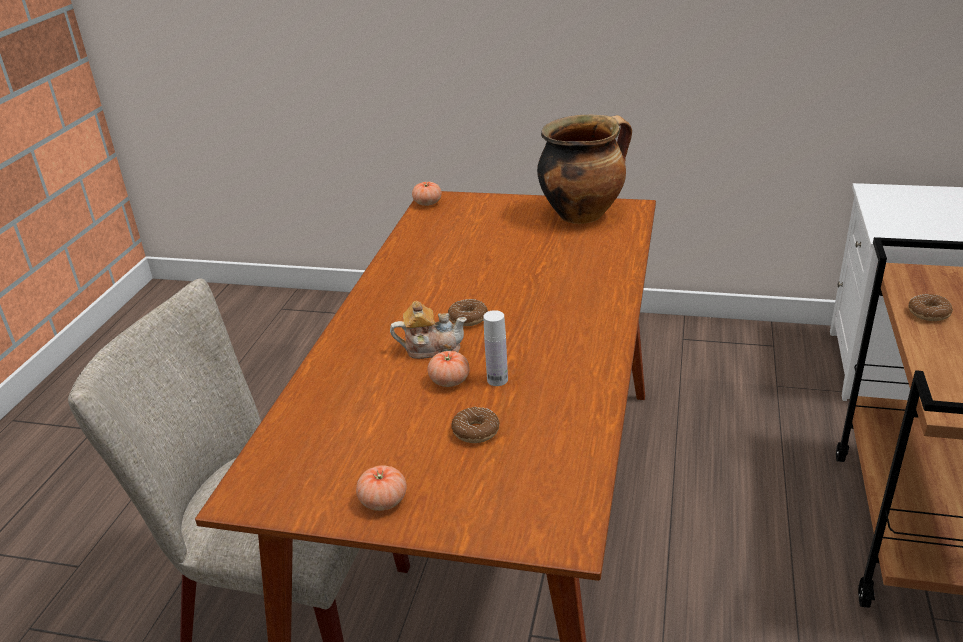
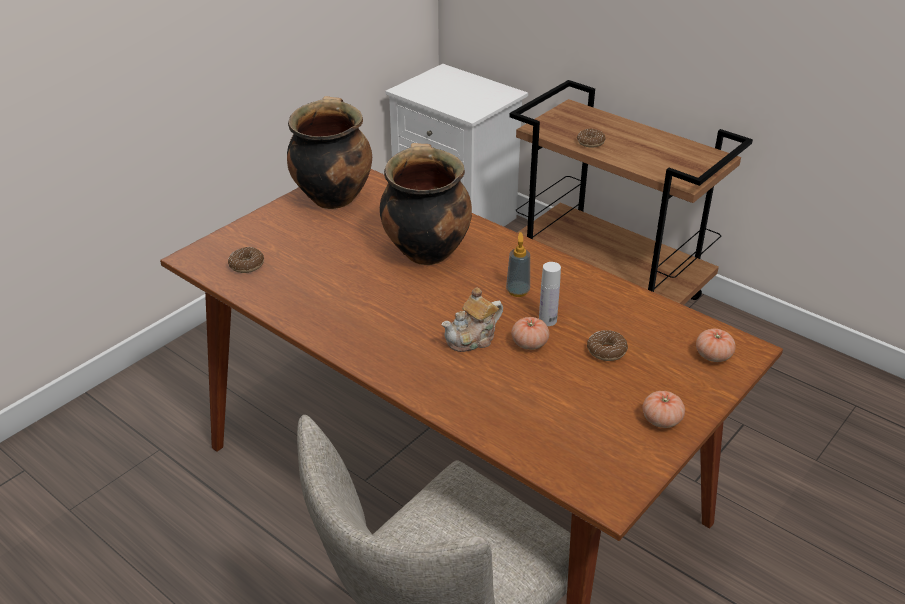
camera: 65 degrees left, 5 degrees up
(427, 203) = (198, 264): tomato -> tomato (713, 355)
(431, 348) = (473, 339): teapot -> teapot turned 150 degrees counterclockwise
(468, 318) = (444, 306): donut -> donut (247, 265)
(531, 348) = (517, 291): none -> soap dispenser
(547, 281) = (425, 251): none -> cooking pot

